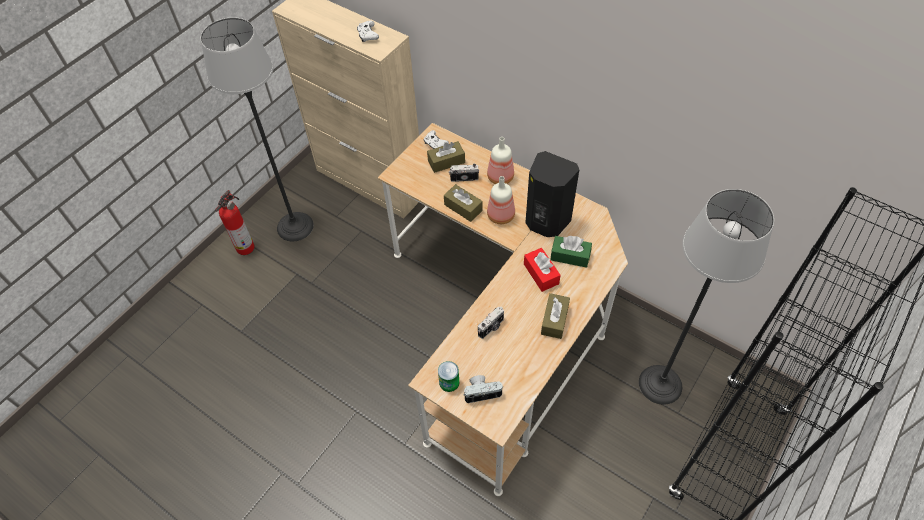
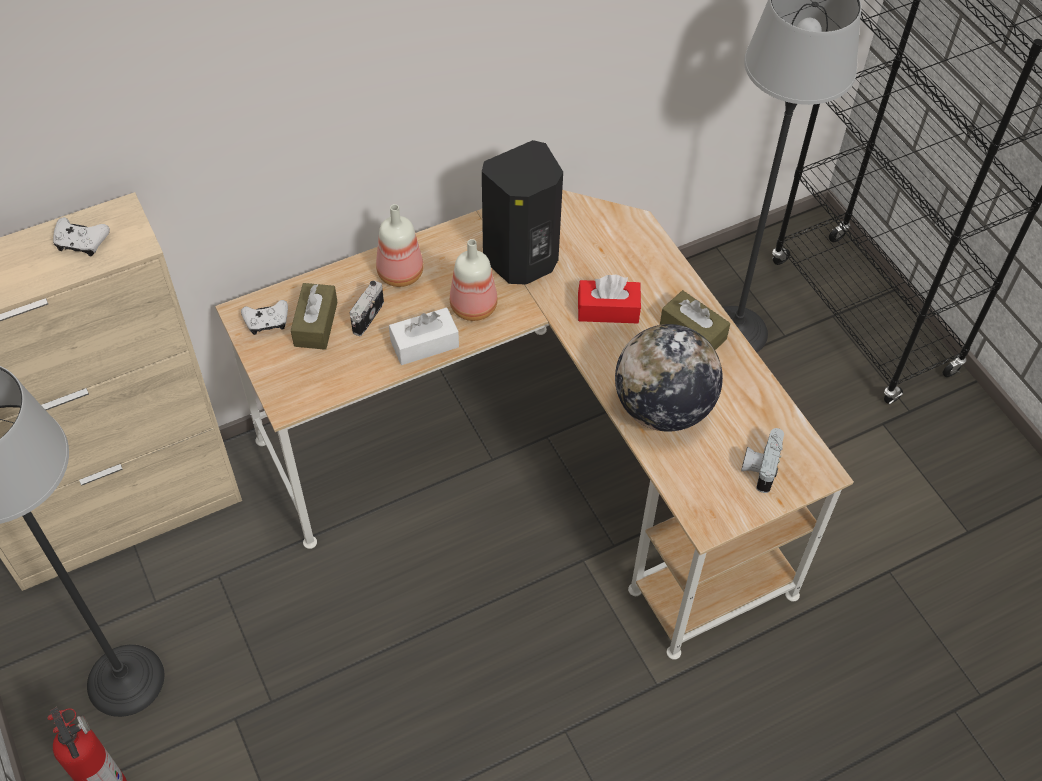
camera: 65 degrees left, 0 degrees up
(449, 382) = (724, 499): can -> none
(463, 207) = (424, 344): brown tissue box -> white tissue box
(491, 327) = (663, 408): camera -> globe
(570, 256) = (599, 264): green tissue box -> none

